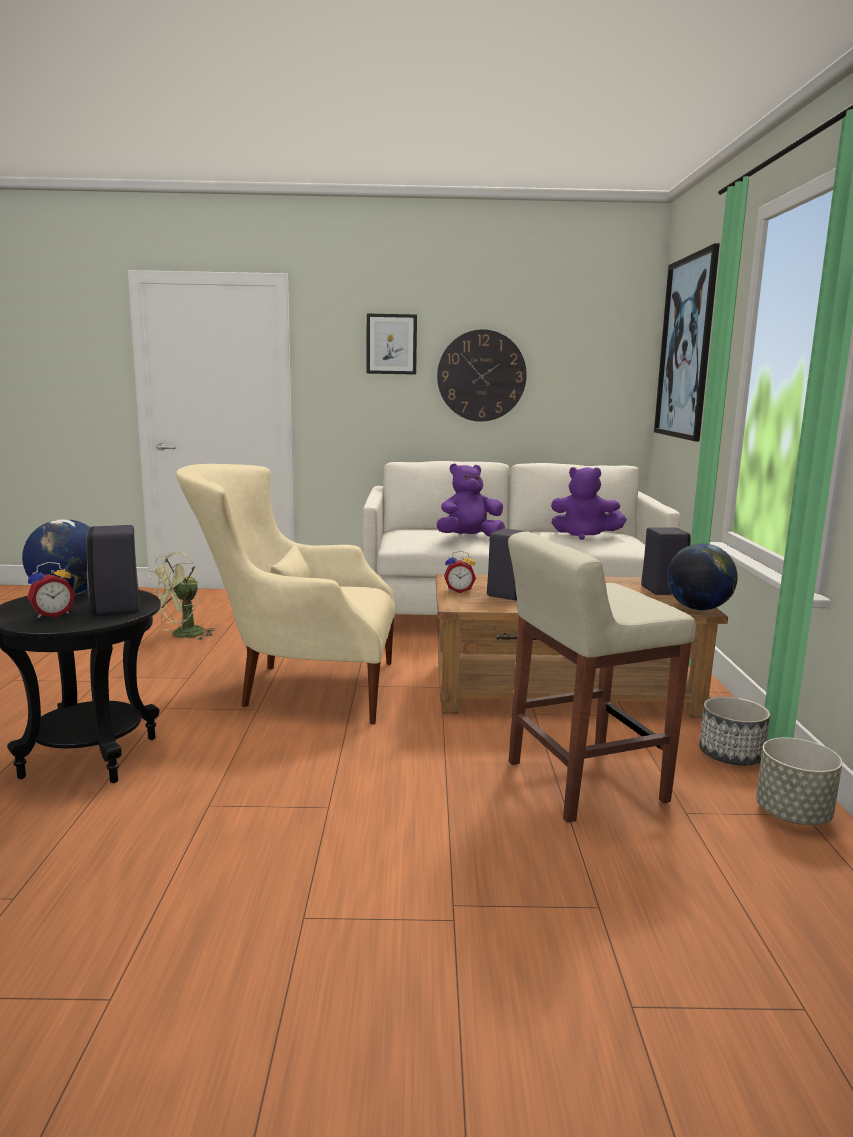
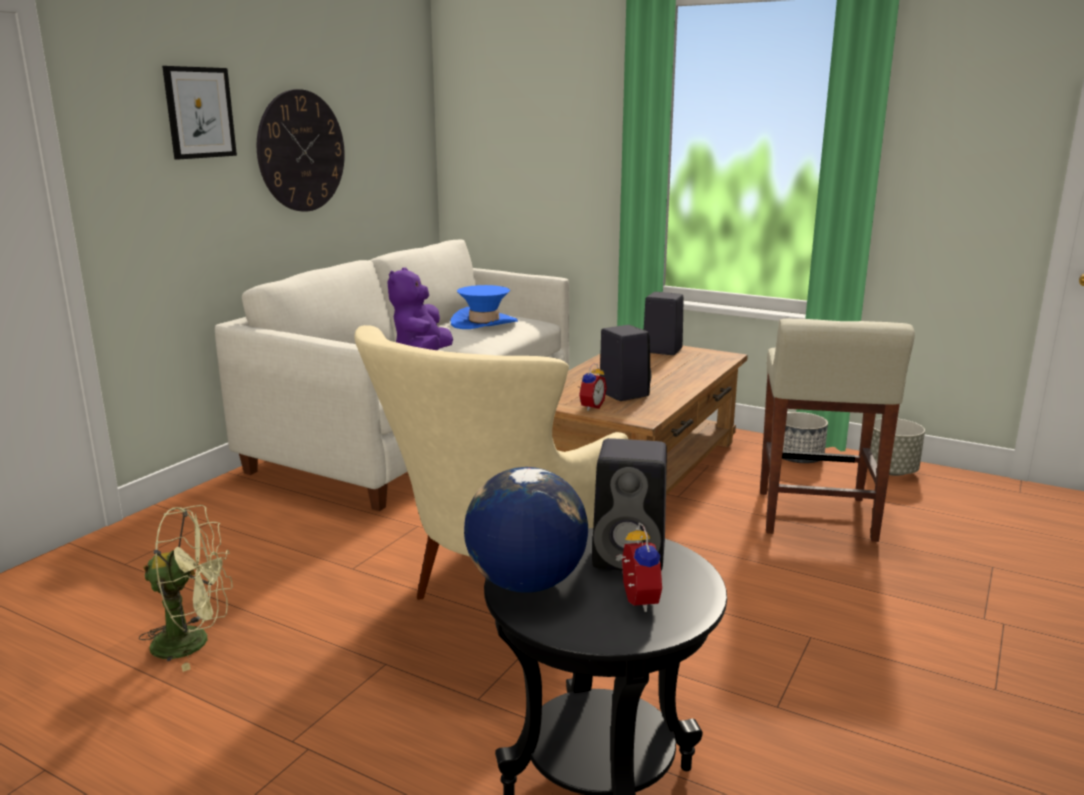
camera: 60 degrees left, 5 degrees up
(182, 635) = (194, 642): green fan -> green fan turned 75 degrees counterclockwise
(584, 536) = (484, 323): purple plush toy -> blue hat
(685, 348) = (519, 112): picture -> none
(698, 609) = (723, 355): globe -> none

